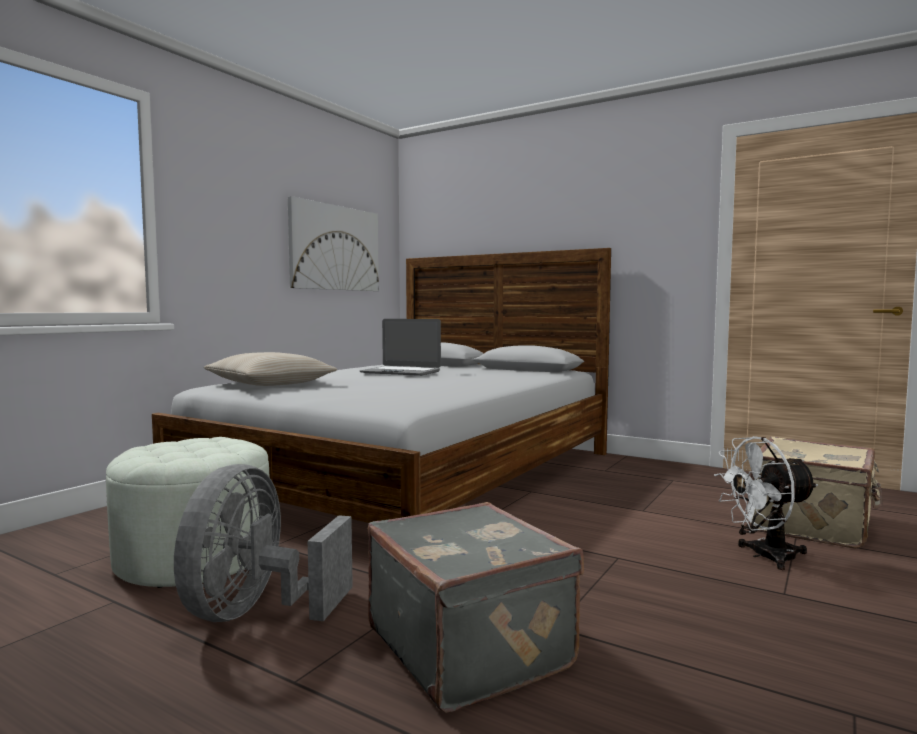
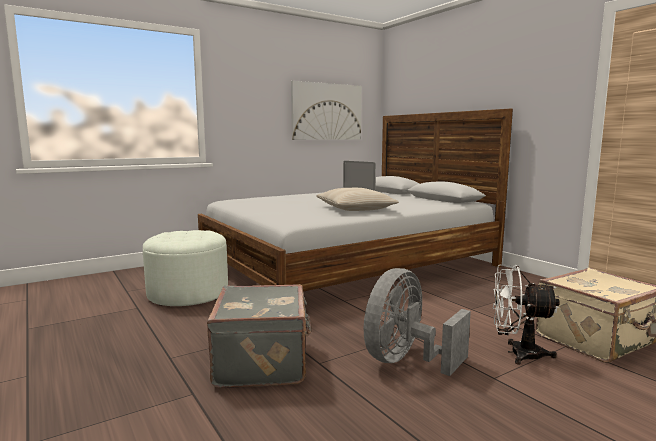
camera: 25 degrees right, 5 degrees up
(256, 612) = (187, 324): grey fan -> grey fan (406, 361)
(270, 383) = (256, 200): beige pillow -> beige pillow (355, 208)

